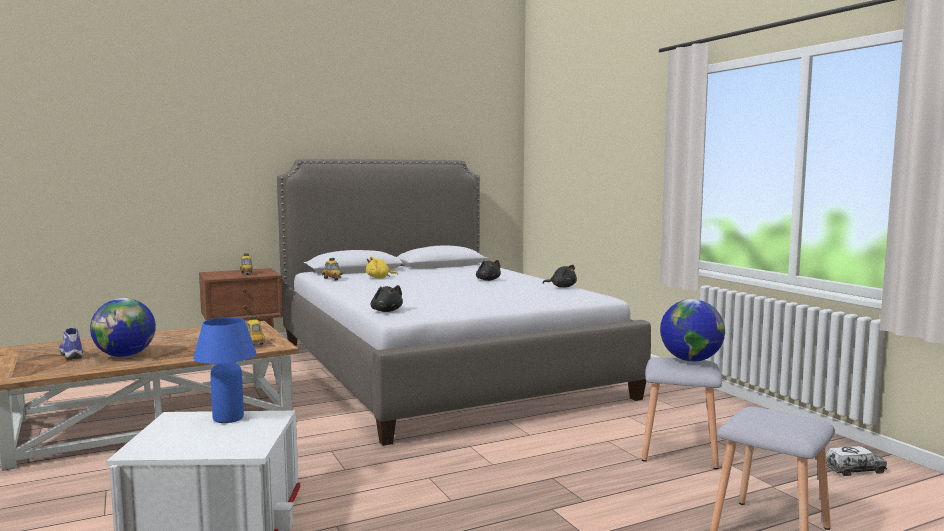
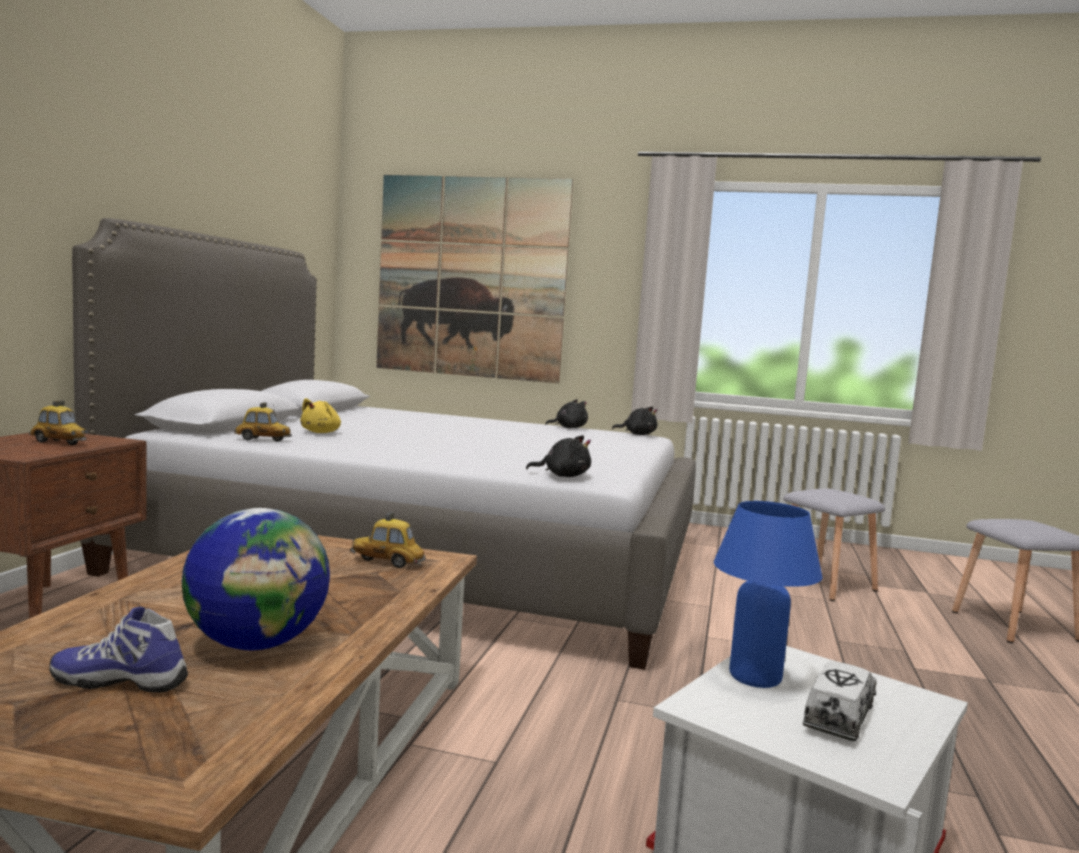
camera: 50 degrees left, 0 degrees up
(488, 280) = (466, 425): black plush toy -> black plush toy (637, 434)
(581, 167) = (471, 277): none -> picture
(690, 360) = (828, 489): globe -> none
(854, 470) = (917, 565): toy truck -> toy truck (839, 716)

